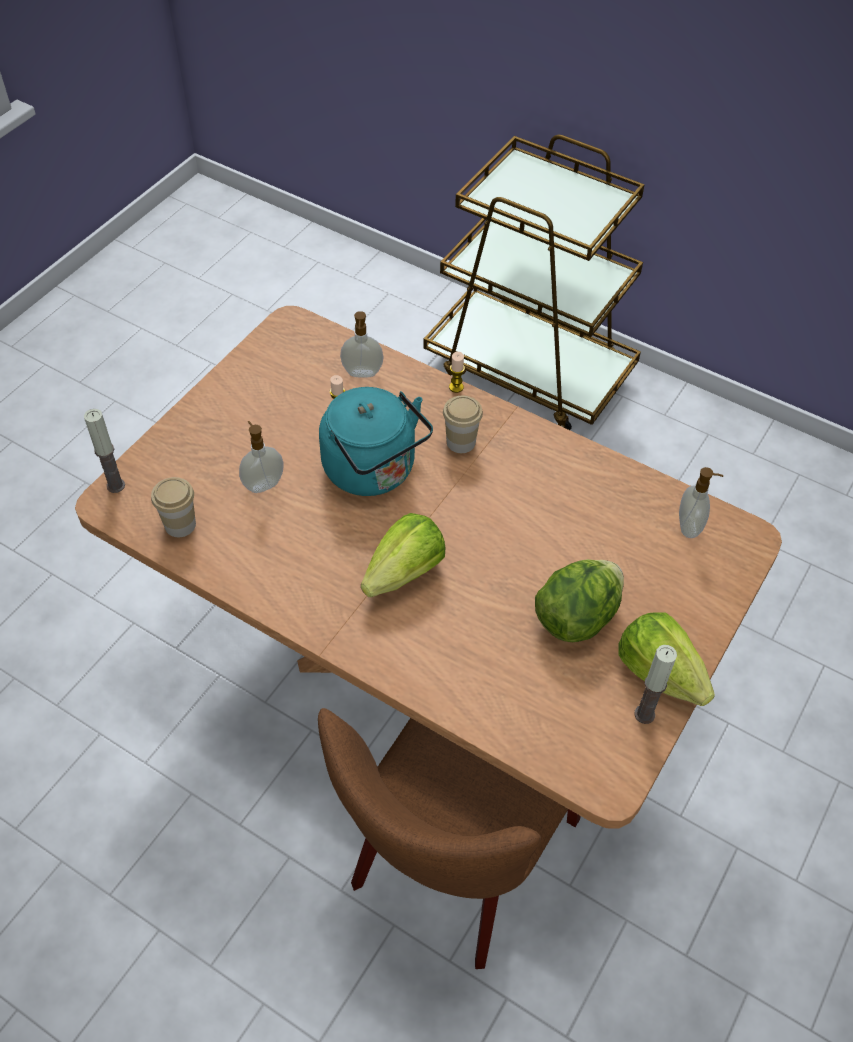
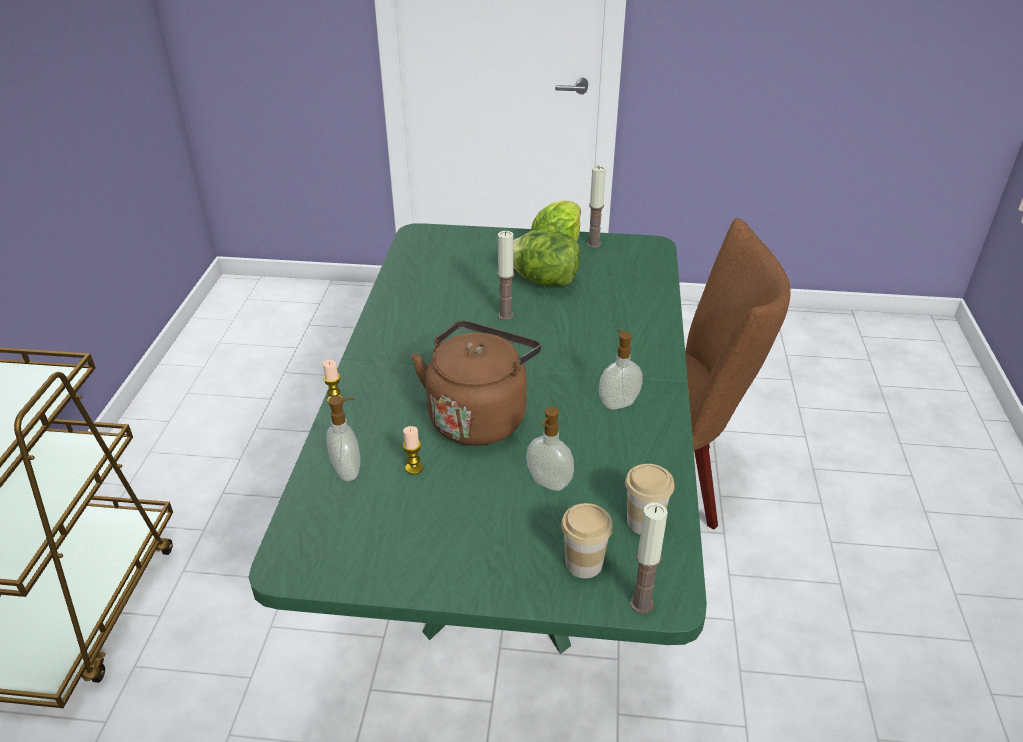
camera: 115 degrees left, 15 degrees down
(374, 471) = (479, 416): turquoise kettle -> brown kettle
(404, 573) = (574, 364): lettuce -> none
(423, 669) = (510, 556): brown dining table -> green dining table
(461, 442) = (408, 377): cup -> cup (584, 563)
(523, 552) = (505, 315): none -> candle
(690, 526) = (425, 255): soap dispenser -> soap dispenser (618, 403)

